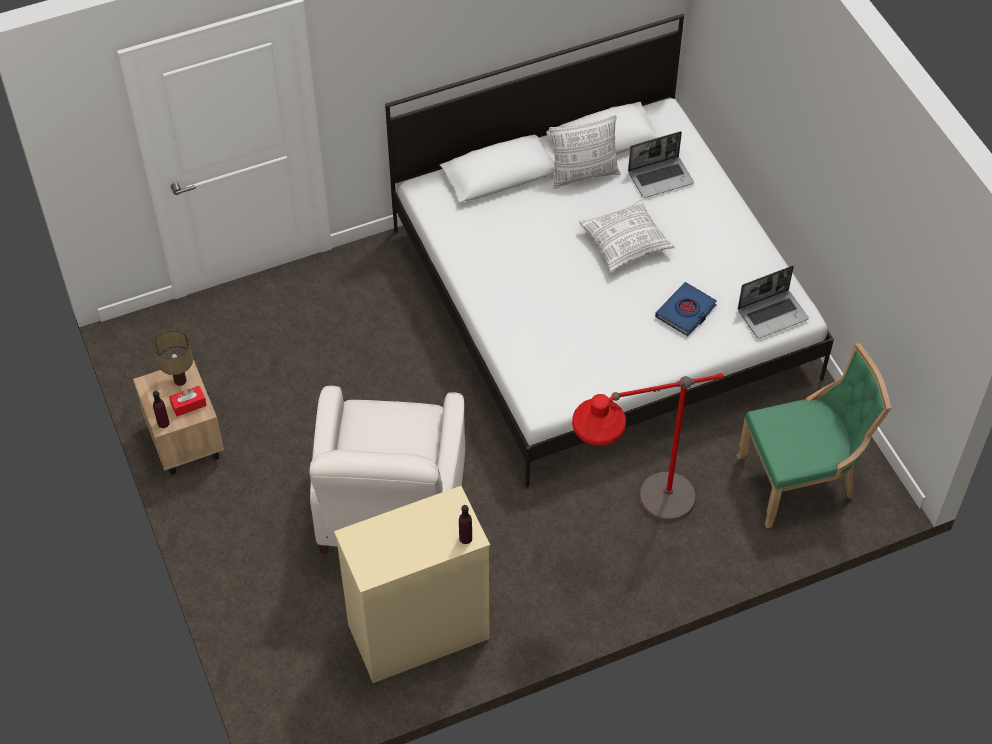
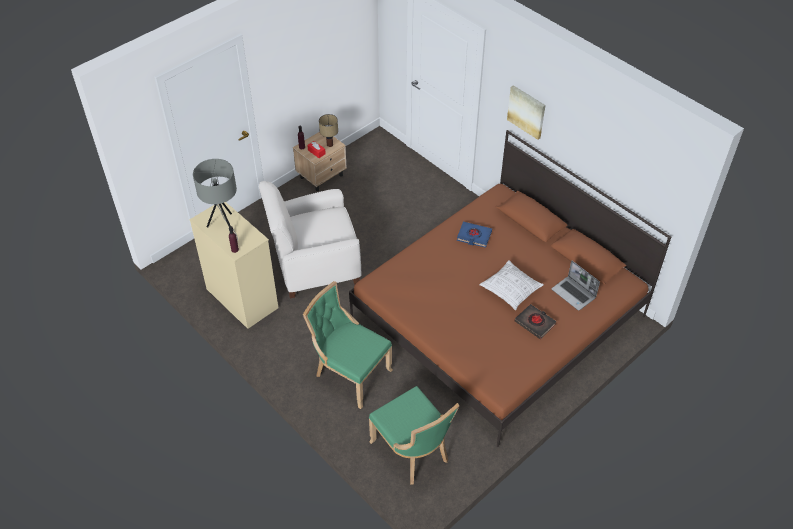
camera: 70 degrees right, 5 degrees down
(403, 542) = (224, 226): none -> grey table lamp
(412, 51) = (527, 111): none -> picture
(584, 174) = (553, 257): pillow -> none
(602, 302) = (498, 317): white bed -> brown bed
(635, 518) = (350, 373): red floor lamp -> green chair
(686, 312) = (473, 332): blue book -> blue book (474, 236)
(696, 237) = (535, 323): none -> black book
(773, 314) = (494, 377): laptop -> none

